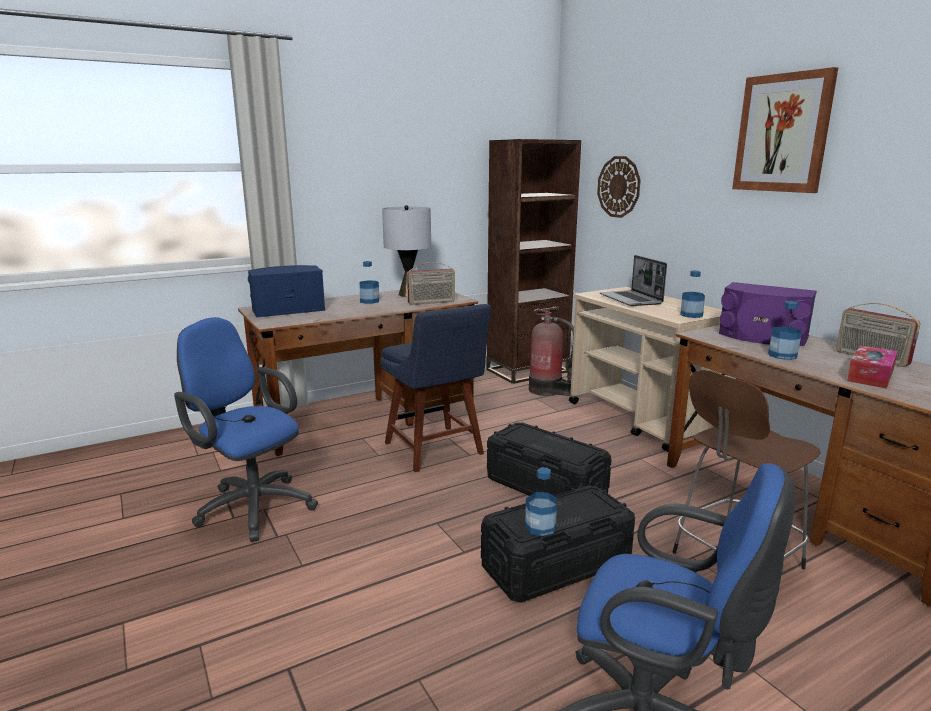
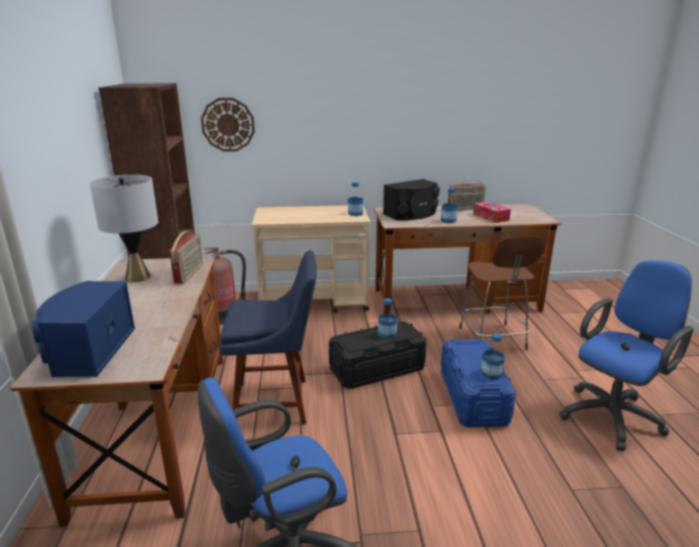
camera: 65 degrees left, 5 degrees up
(369, 301) = (133, 299): bottle -> bottle (387, 334)
(557, 565) = (473, 397): black storage box -> blue storage box
(631, 299) = (297, 215): laptop -> none
(762, 337) = (412, 214): purple speaker -> black speaker
(782, 133) = (377, 81): picture -> none

